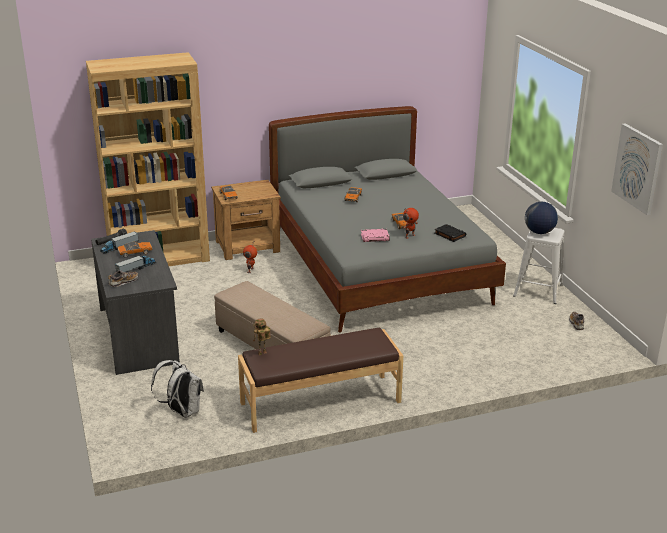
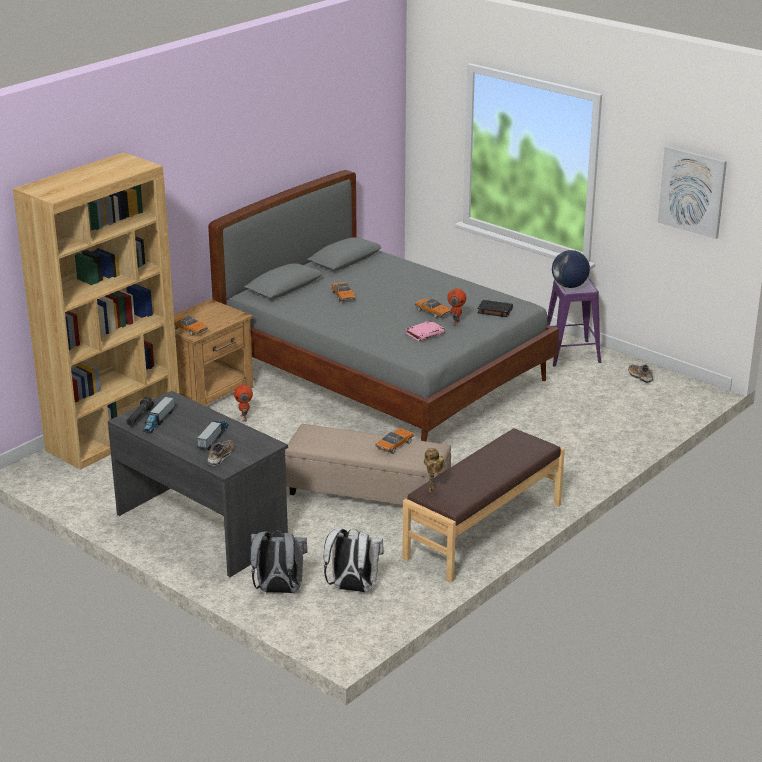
camera: 30 degrees left, 0 degrees up
(134, 395) = (278, 590): none -> grey backpack
(135, 252) = (186, 421): toy car -> toy car (394, 445)
(538, 290) = (571, 353): white stool -> purple stool

